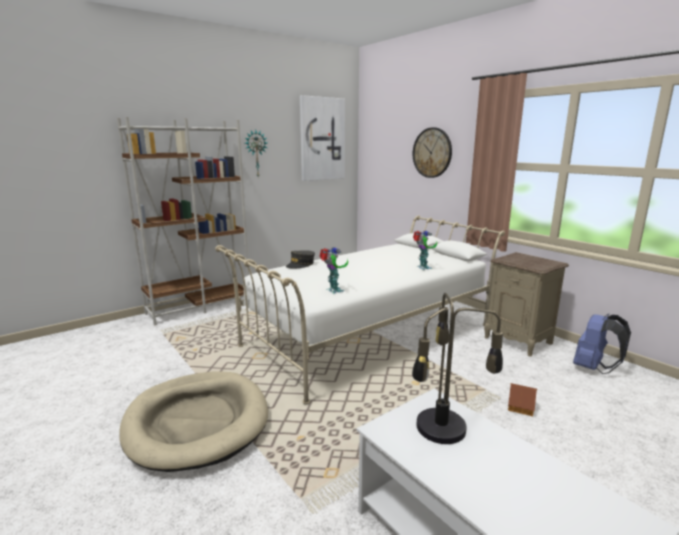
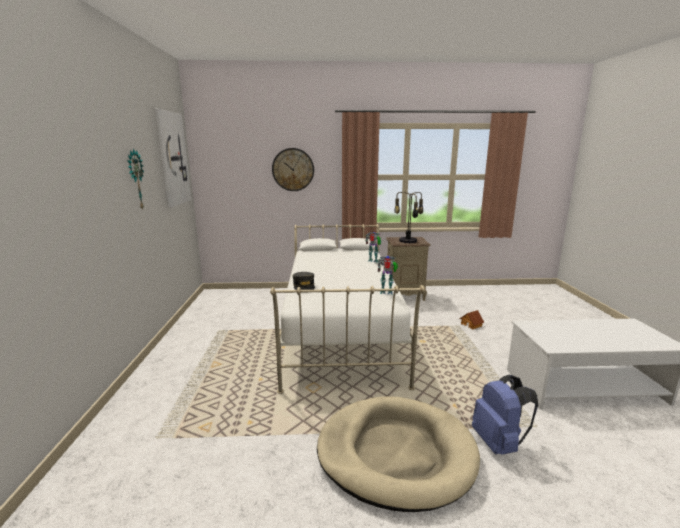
camera: 55 degrees left, 0 degrees up
(200, 307) = (140, 393): brown bookcase -> none
(442, 428) = (555, 332): table lamp -> table lamp (408, 241)
(593, 368) = (451, 294): blue backpack -> blue backpack (499, 443)

